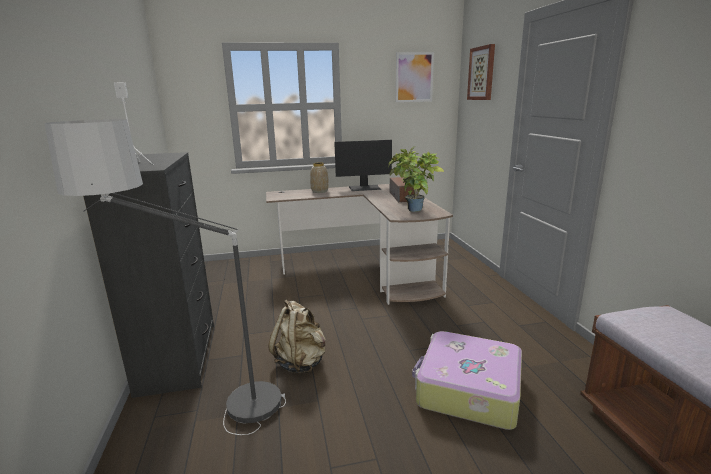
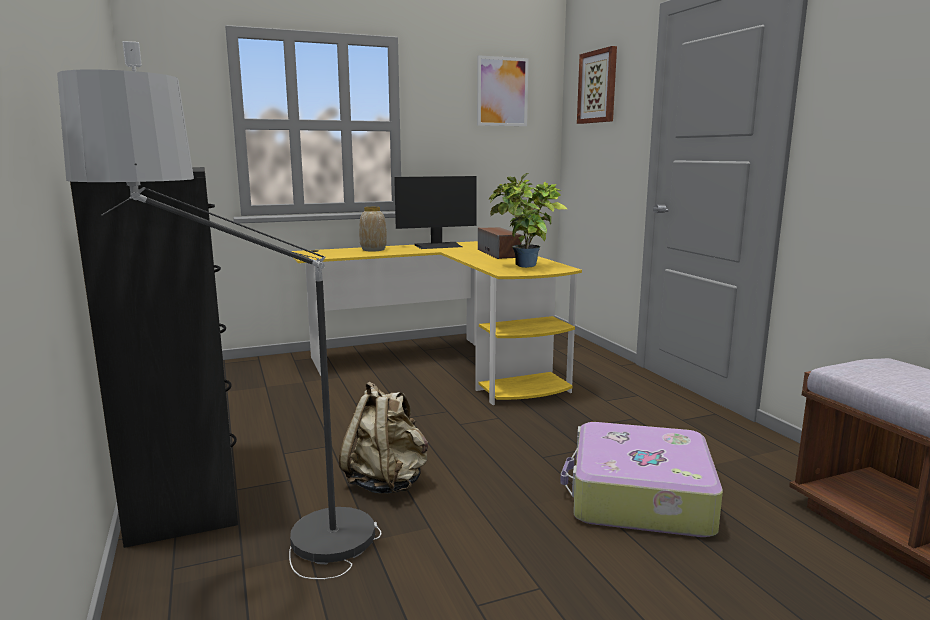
camera: 10 degrees left, 5 degrees down
(367, 269) = (447, 365): brown desk -> yellow desk

